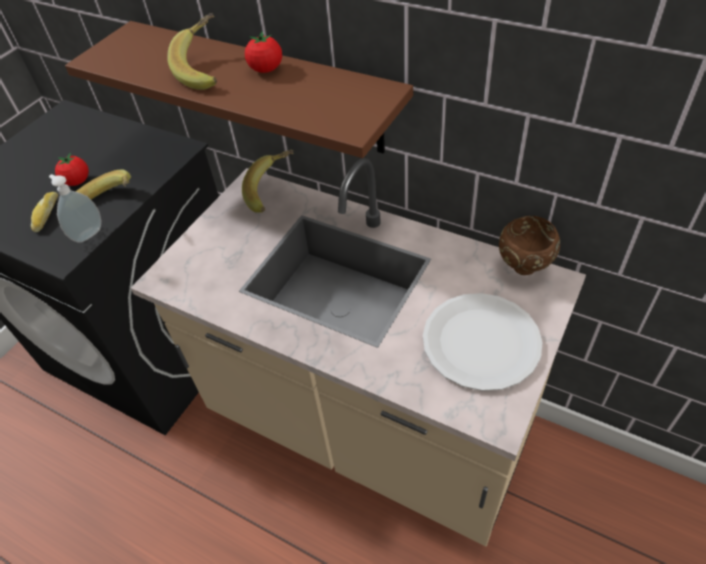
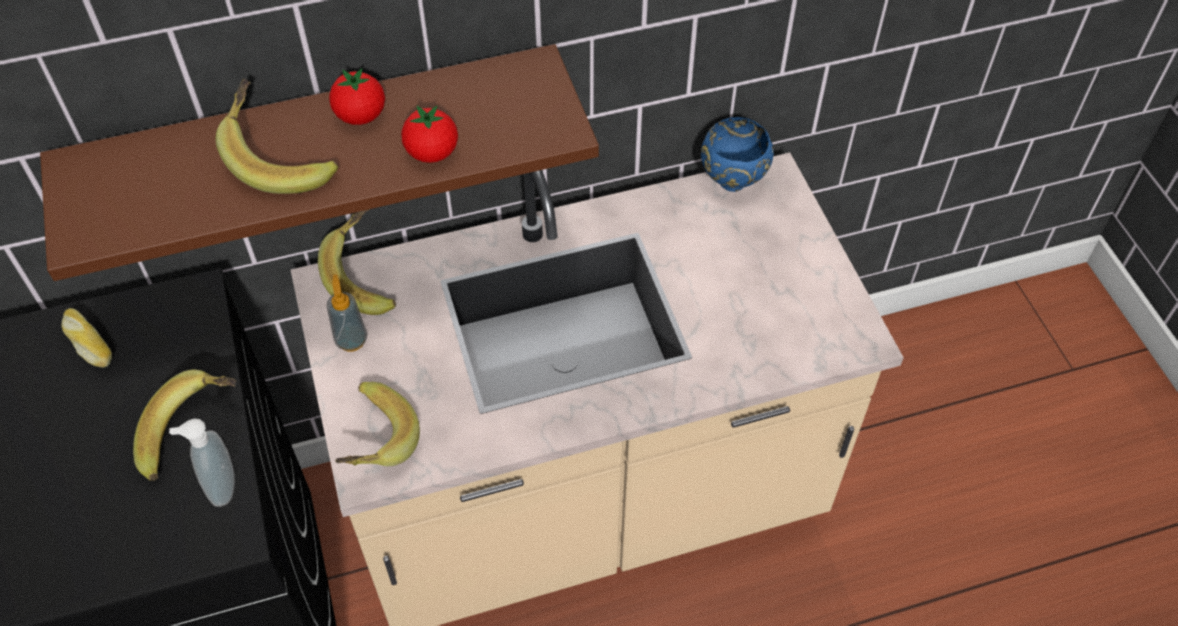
camera: 50 degrees left, 5 degrees up
(46, 215) = (117, 511): bread -> bread (87, 343)
(77, 181) = (96, 439): tomato -> tomato (432, 153)
(179, 267) = (372, 442): none -> banana
(230, 215) = (351, 340): none -> soap dispenser
(481, 342) = (775, 282): white plate -> none
(523, 268) = (732, 183): brown bowl -> blue bowl

